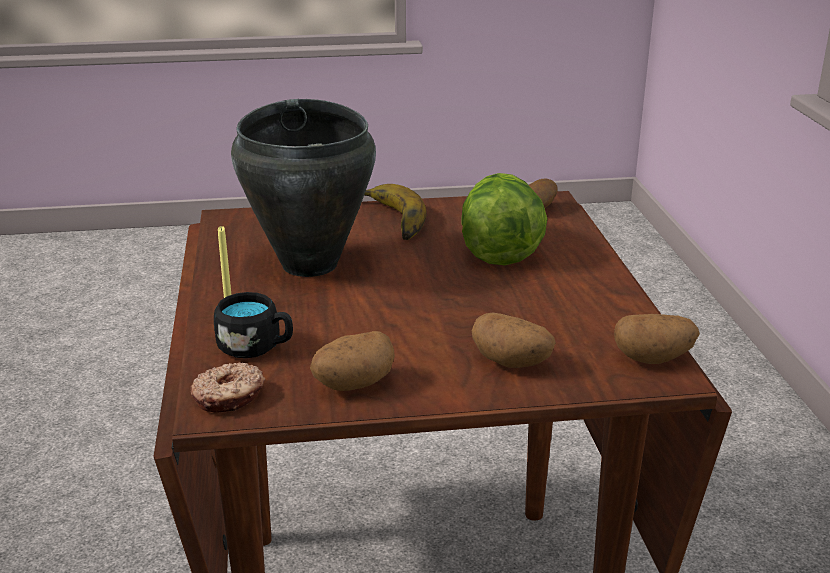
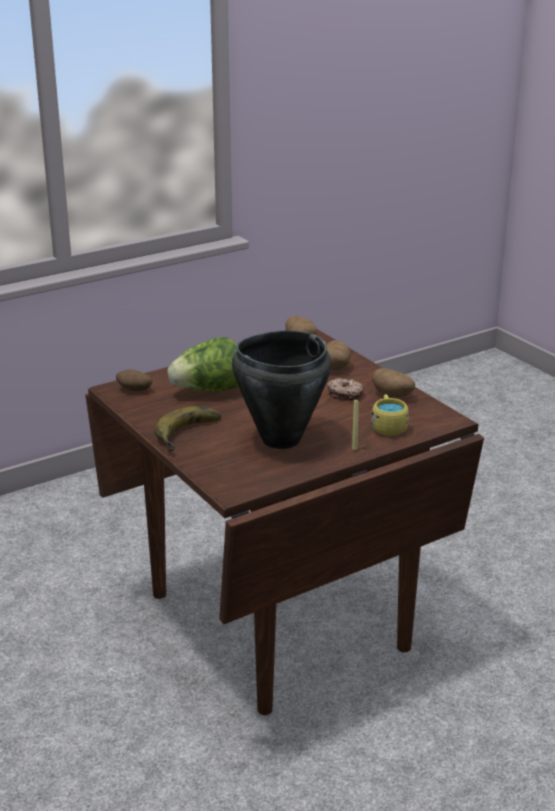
camera: 115 degrees left, 0 degrees up
(229, 397) = (436, 419): donut -> donut (345, 394)
(256, 347) = (388, 426): black mug -> yellow mug

